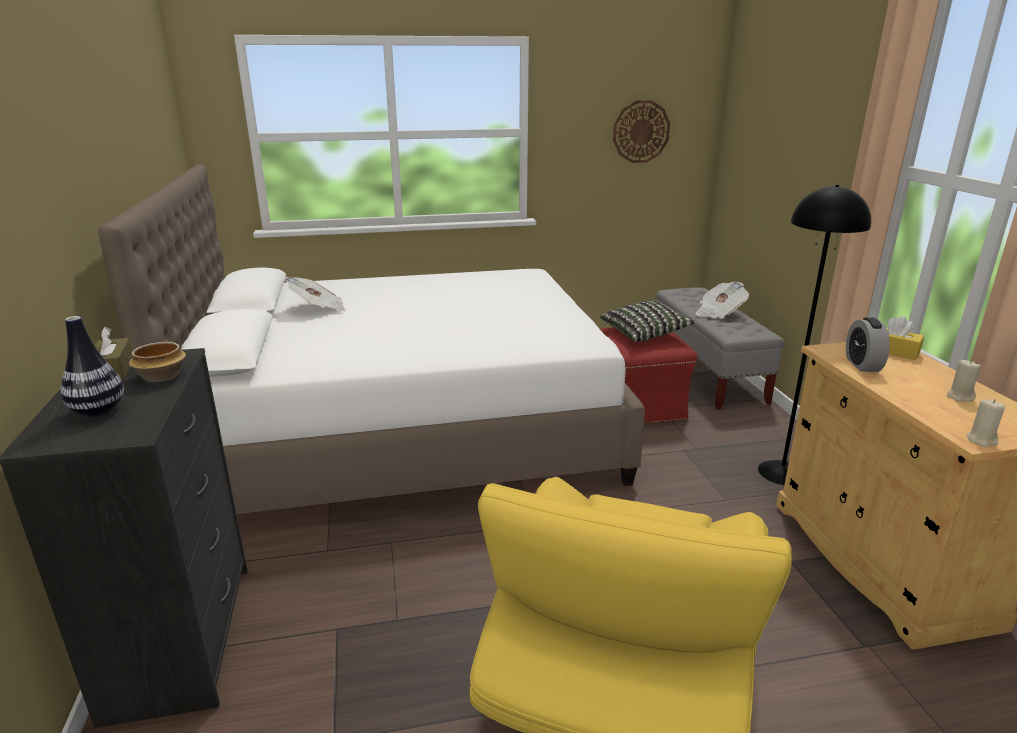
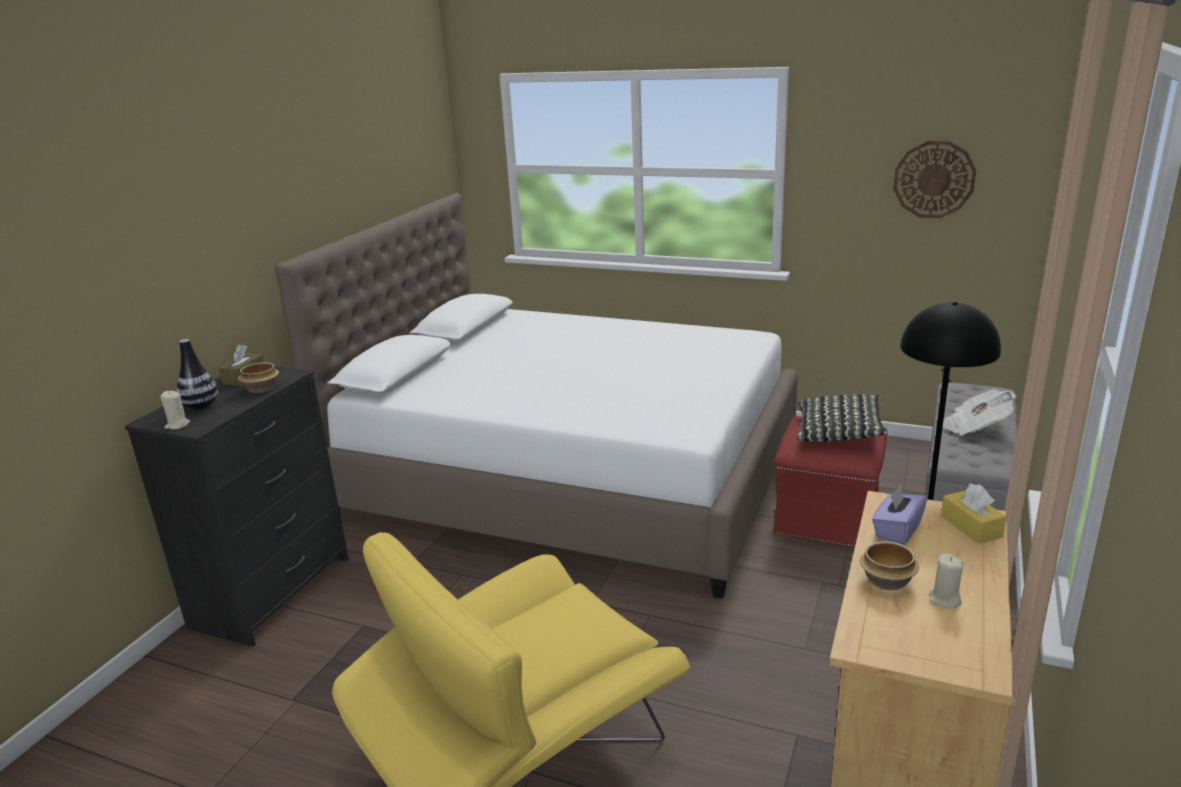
camera: 35 degrees right, 0 degrees up
(318, 309) = (506, 343): newspaper -> none
(862, 364) = (897, 530): alarm clock -> purple tissue box
(914, 396) = (886, 582): none -> bowl
(981, 440) = (869, 648): beige candle -> beige candle (177, 425)

